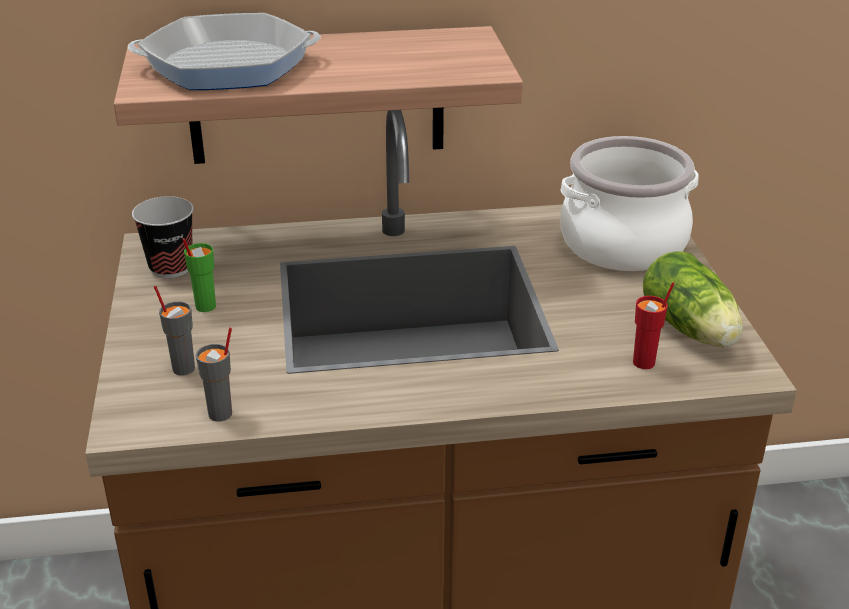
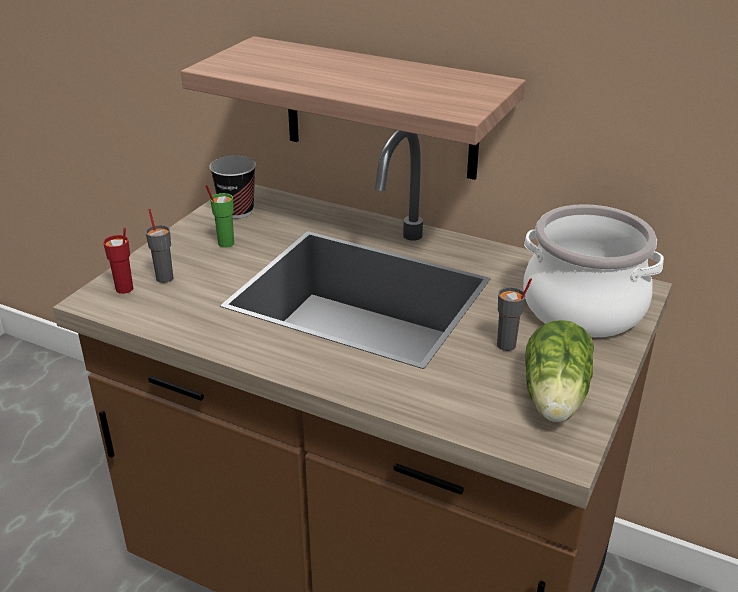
camera: 35 degrees right, 0 degrees up
(221, 414) = (149, 315): grey cup -> grey cup (507, 345)
(227, 65) = (287, 63): frying pan -> none
(644, 363) = (480, 407): red cup -> red cup (124, 289)

